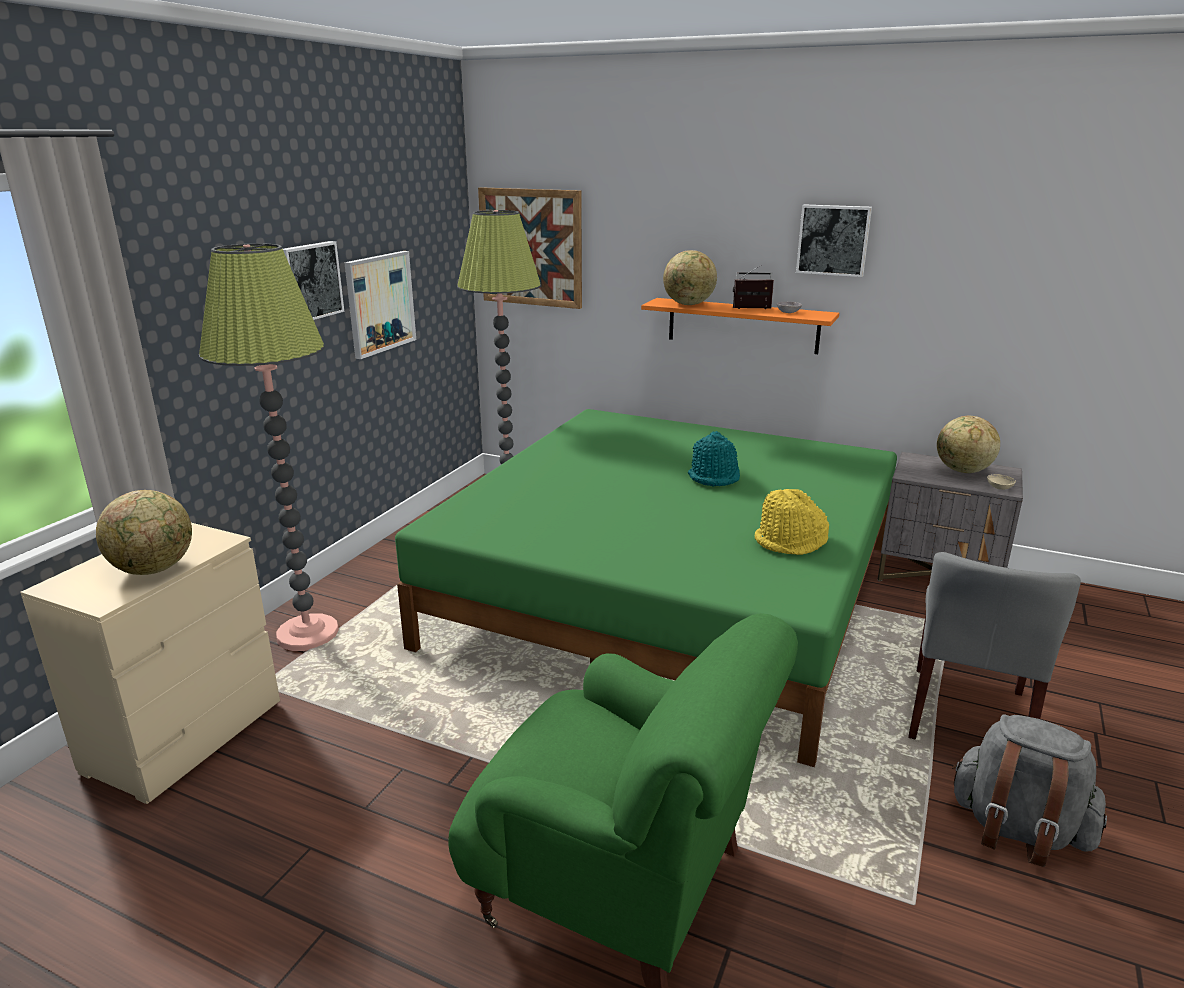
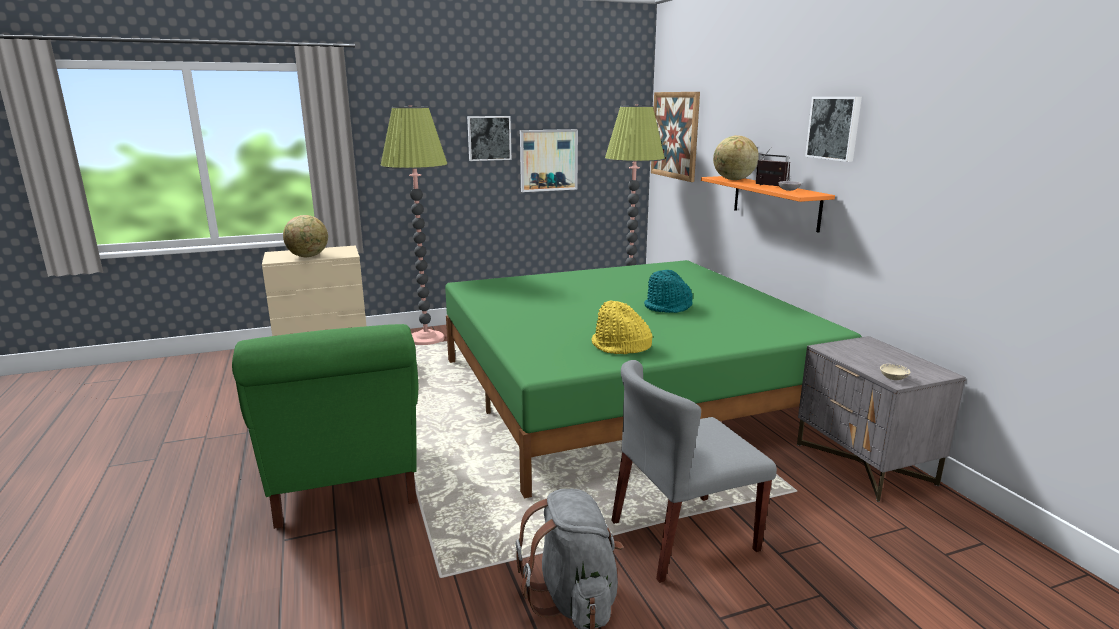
camera: 45 degrees right, 5 degrees down
(962, 471) = (890, 360): globe -> none

